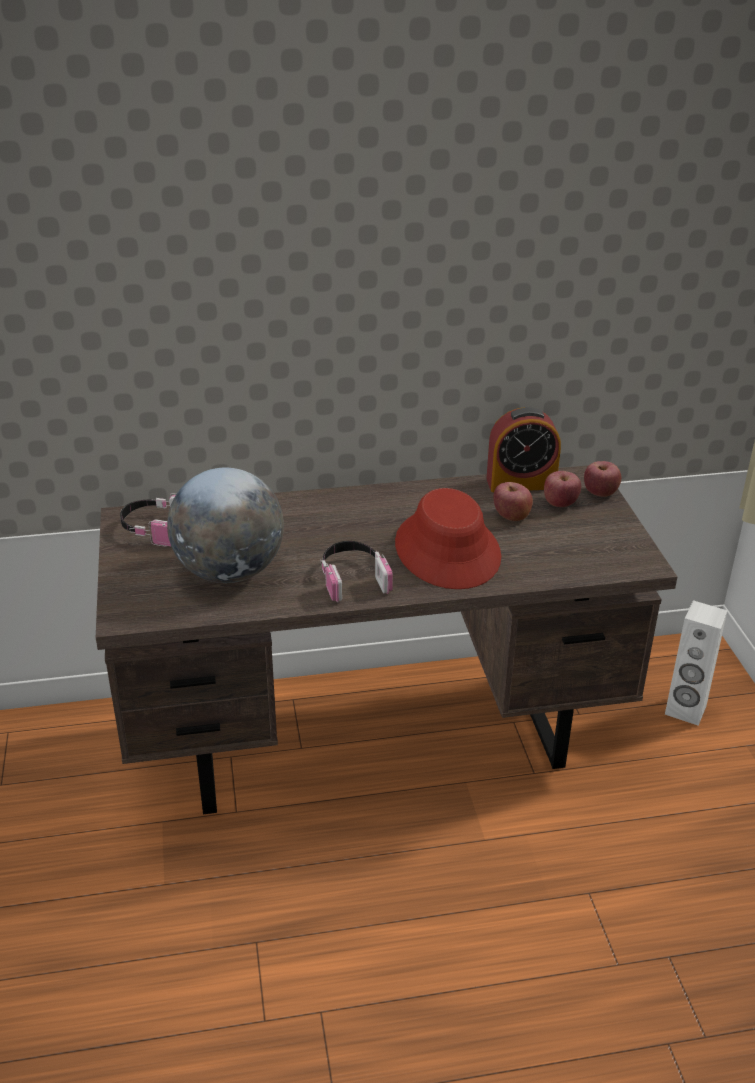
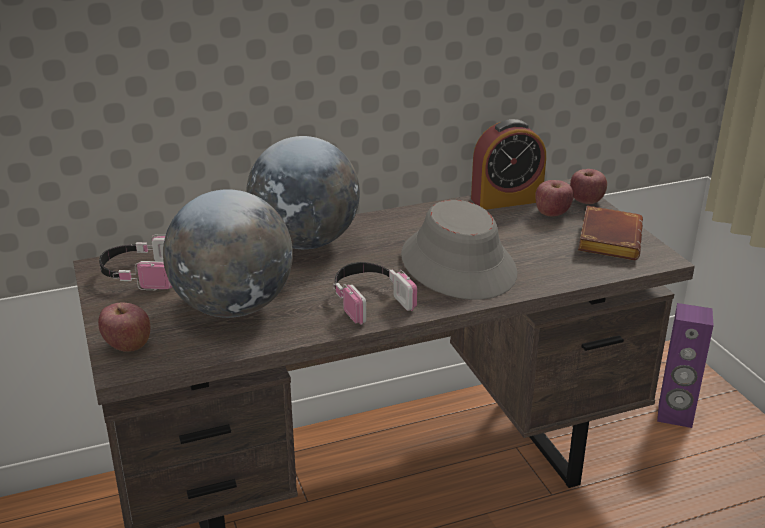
camera: 10 degrees left, 5 degrees down
(313, 511) = (306, 242): none -> globe
(448, 550) = (458, 265): red hat -> grey hat
(511, 516) = (509, 228): apple -> apple (127, 345)
(603, 538) = (607, 239): none -> brown book
(685, 711) = (675, 415): white speaker -> purple speaker

